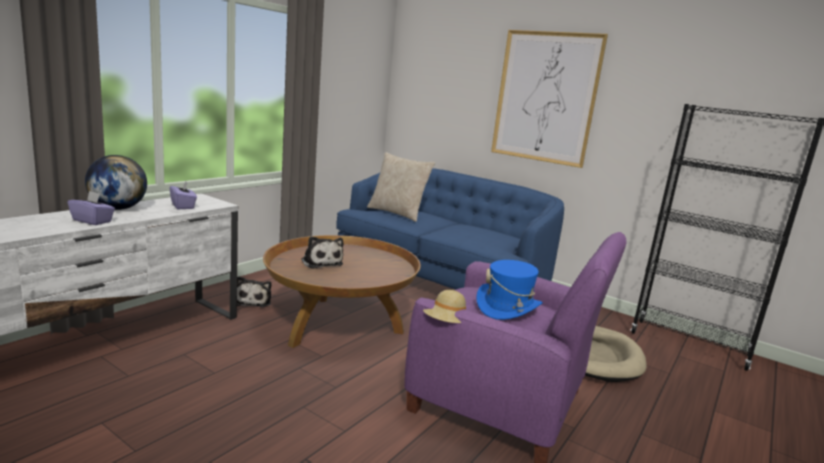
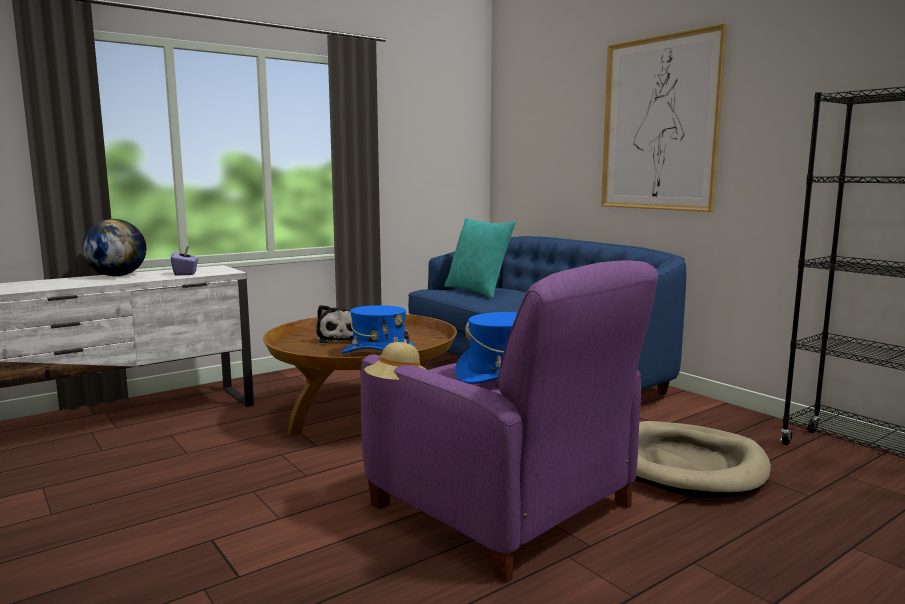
camera: 20 degrees right, 5 degrees down
(92, 221) = (77, 283): purple tissue box -> none
(253, 301) = (286, 391): plush toy -> none
(368, 278) = (378, 353): none -> blue hat
(397, 213) = (478, 291): beige pillow -> turquoise pillow

